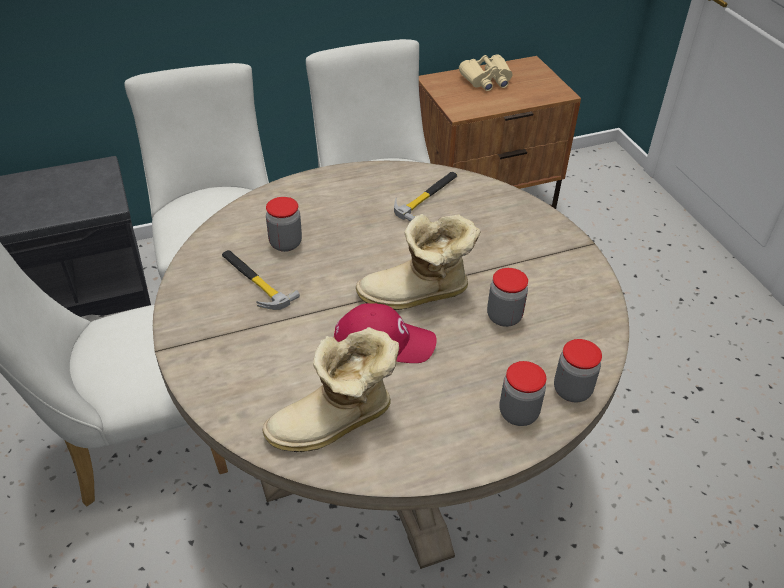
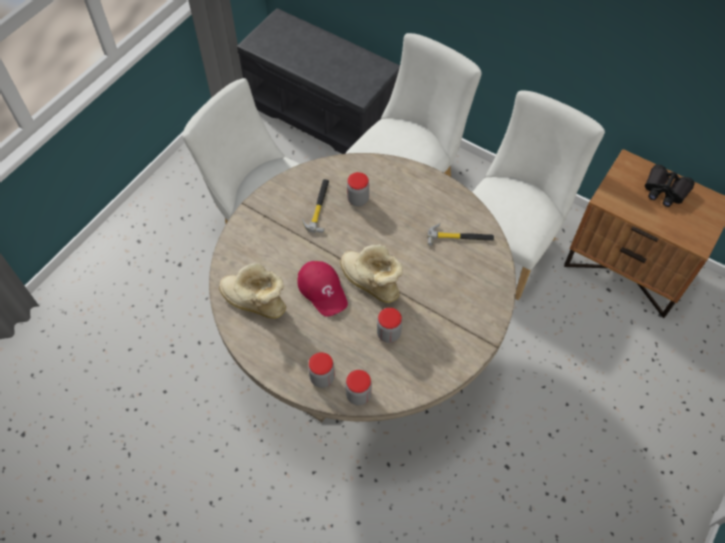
camera: 55 degrees right, 15 degrees up
(487, 80) = (665, 190): beige binoculars -> black binoculars

